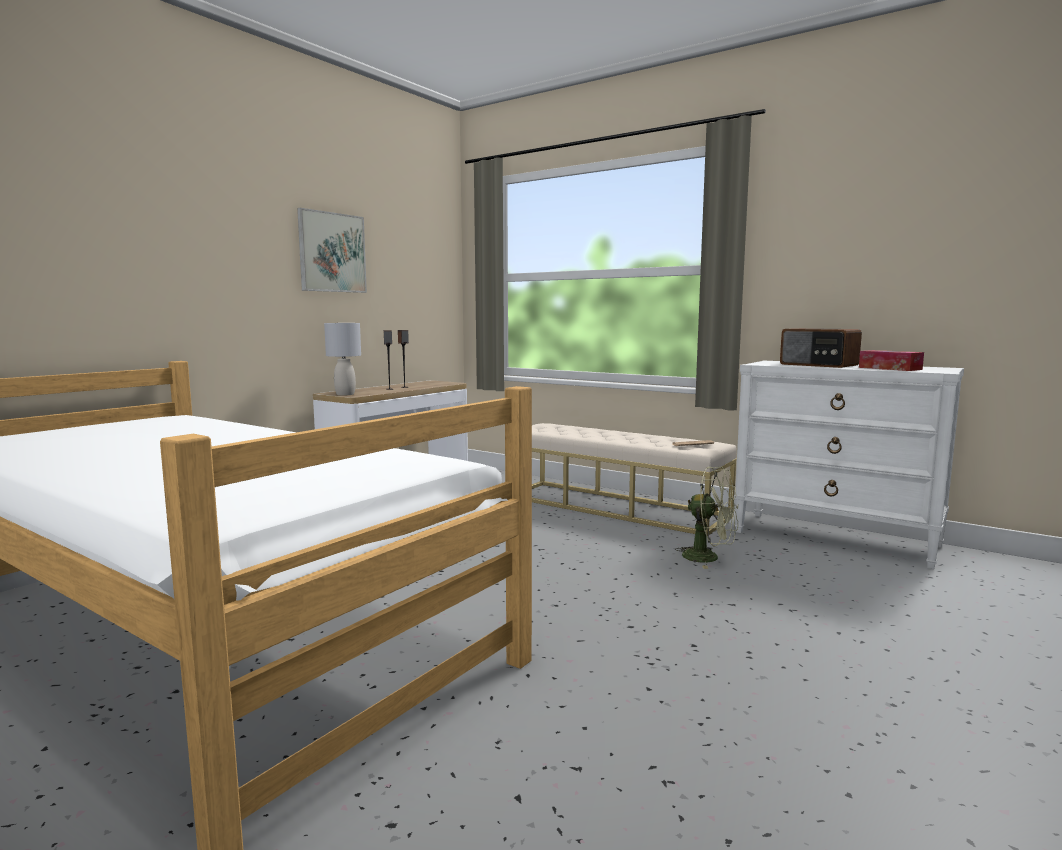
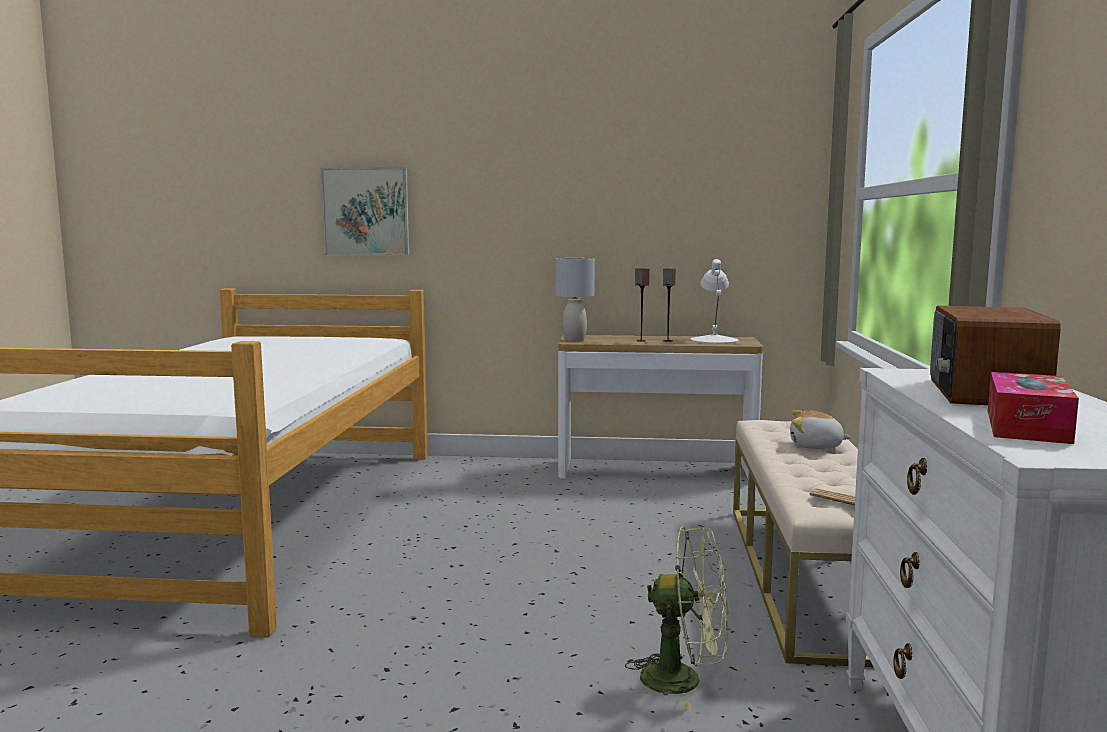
camera: 60 degrees right, 0 degrees up
(332, 252) = (606, 176): picture -> picture (365, 211)
(425, 383) = (714, 340): none -> white table lamp
(589, 432) = (816, 446): none -> plush toy
(708, 558) = (684, 680): green fan -> green fan turned 75 degrees counterclockwise

